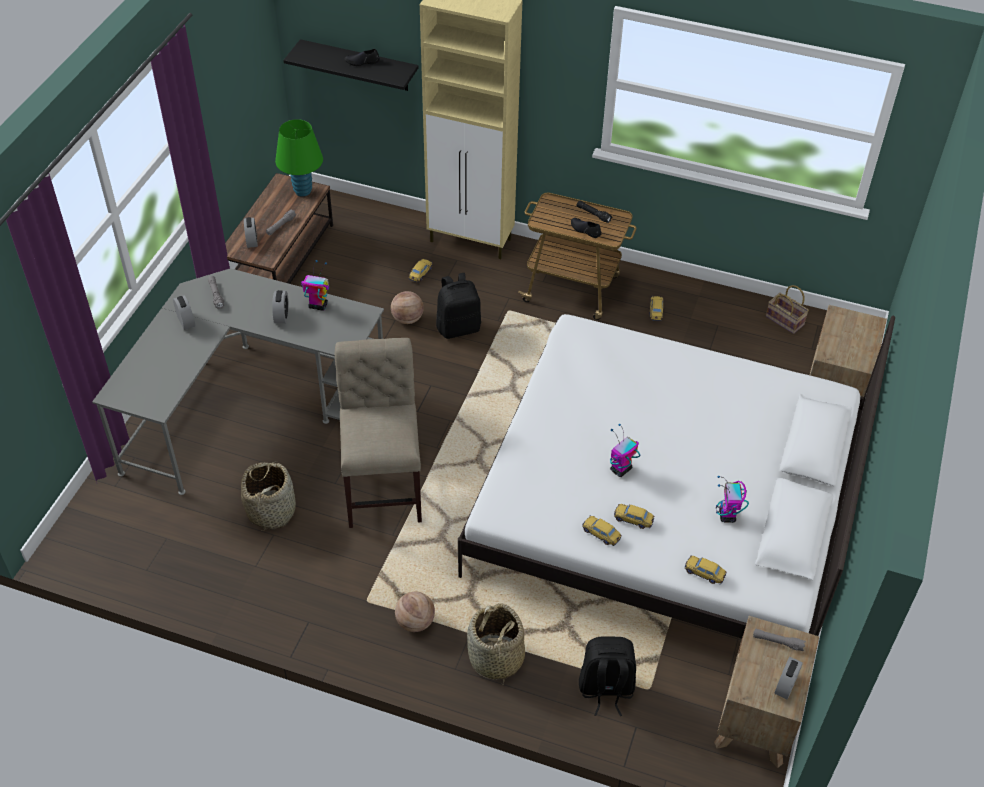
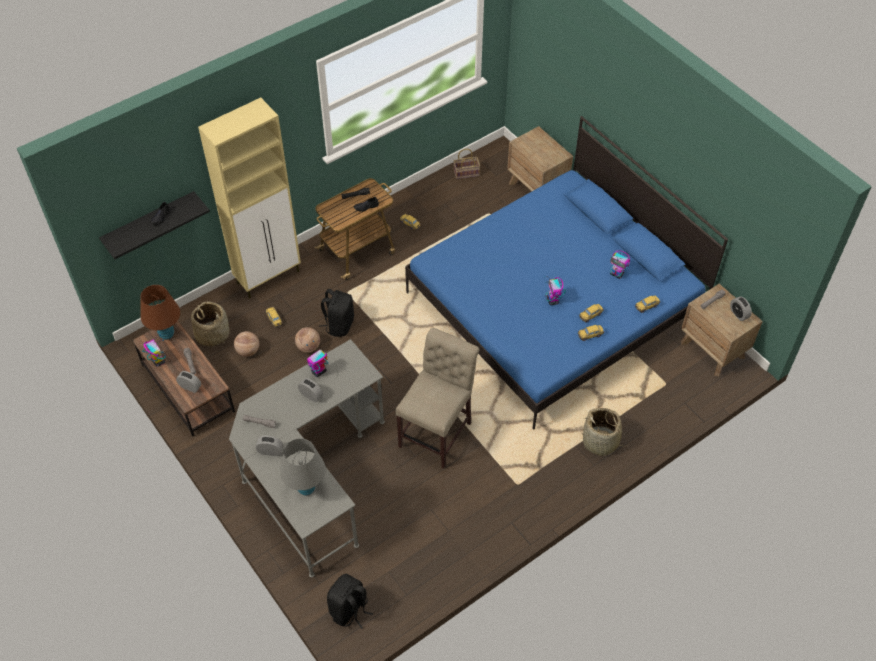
camera: 55 degrees left, 5 degrees up
(157, 373) = (306, 488): none -> grey table lamp
(265, 203) = (158, 361): none -> toy robot
(271, 510) = (410, 501): basket -> basket (212, 334)
(303, 191) = (167, 334): green table lamp -> brown table lamp
(384, 487) = (438, 431): beige chair -> beige chair turned 90 degrees clockwise
(415, 622) = (549, 468): basketball -> basketball (248, 351)
(605, 689) = (653, 403): black backpack -> black backpack (350, 610)
(665, 505) = (554, 305): white bed -> blue bed

